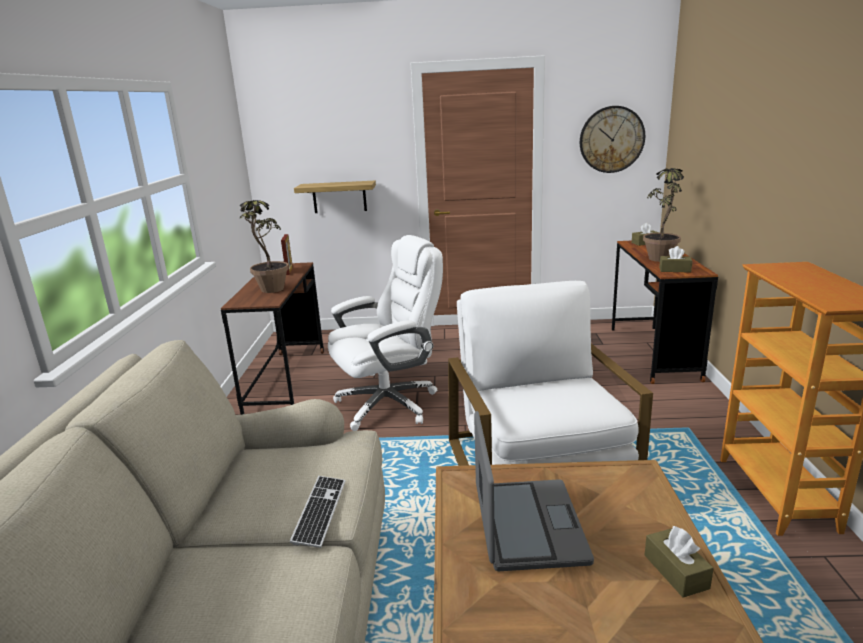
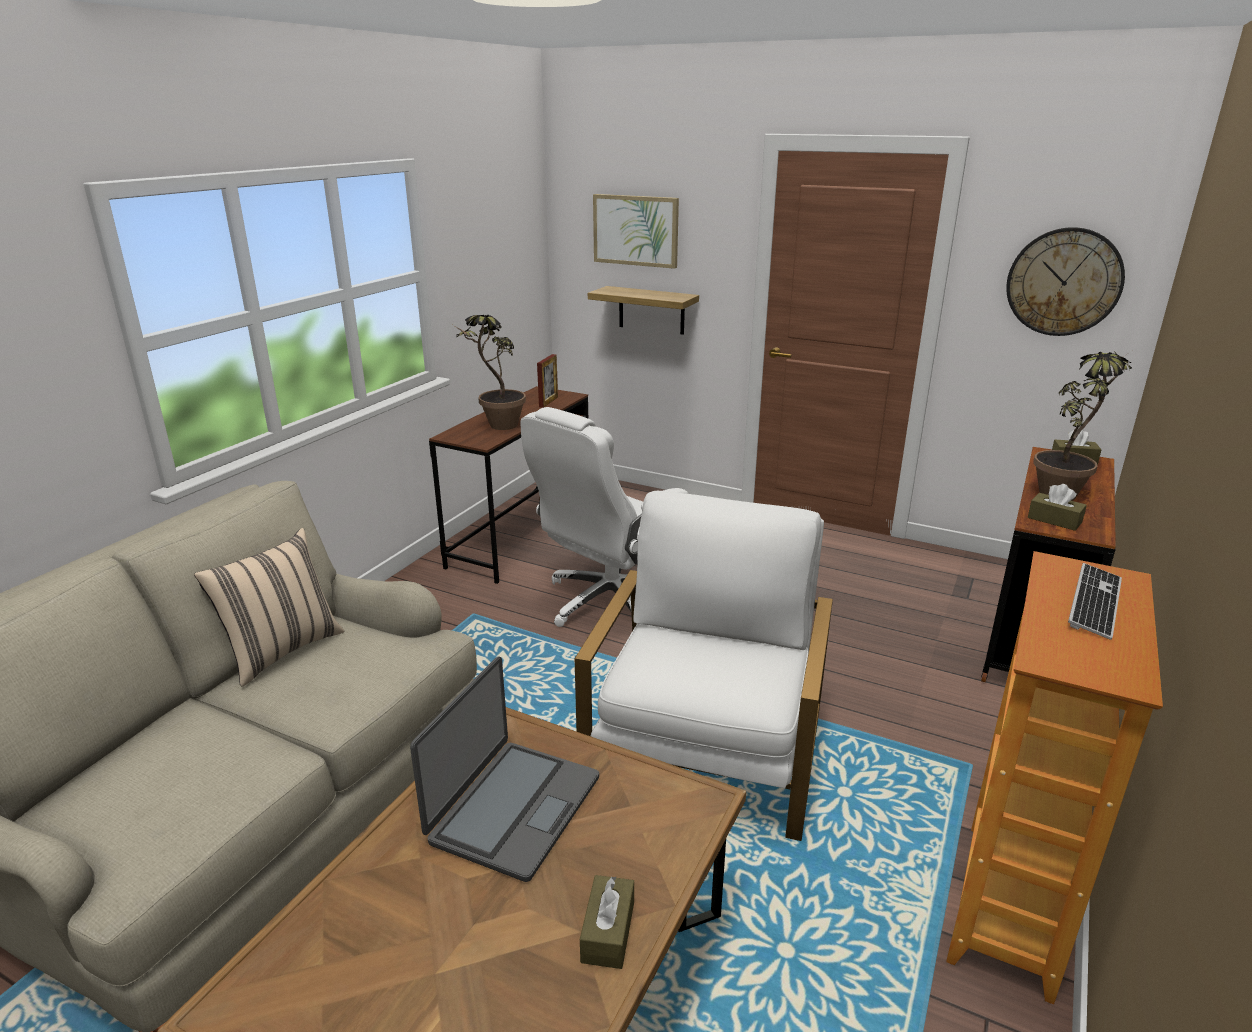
camera: 25 degrees right, 5 degrees up
(228, 484) = (282, 650): none -> beige pillow
(320, 140) = (636, 230): none -> picture
(320, 512) = (324, 711): keyboard -> keyboard (1095, 603)
(389, 404) = (608, 601): white office chair -> white office chair turned 135 degrees clockwise

